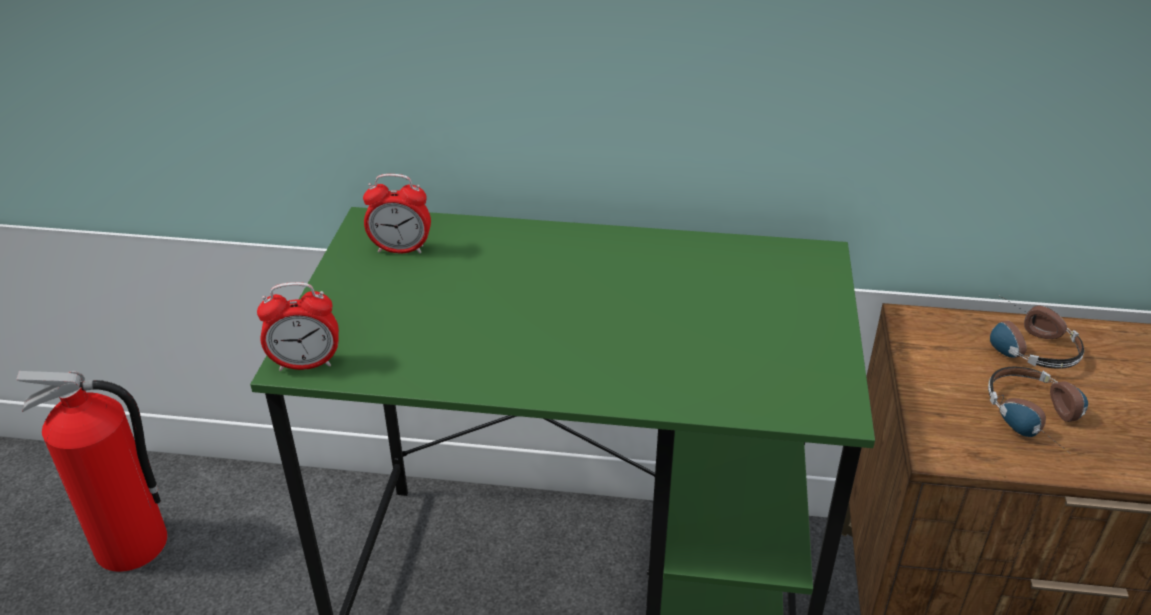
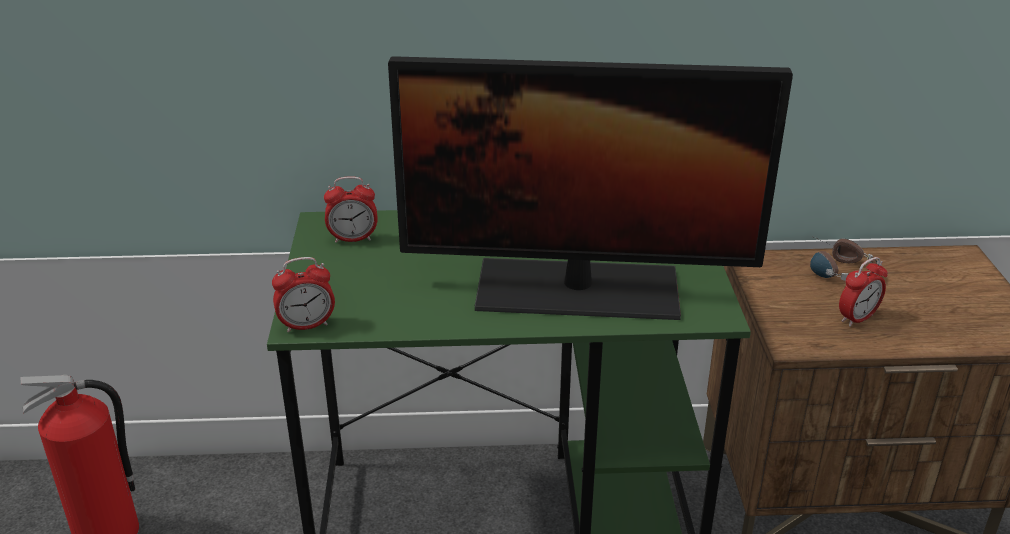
camera: 10 degrees left, 5 degrees down
(658, 351) = (577, 289): none -> monitor
(1040, 421) = (857, 318): headphones -> alarm clock

